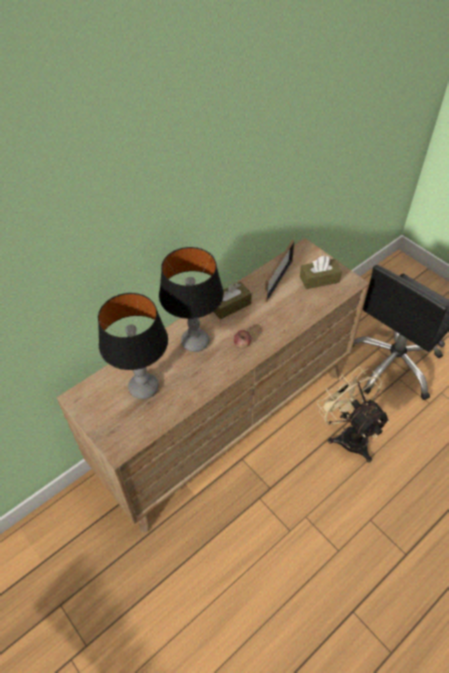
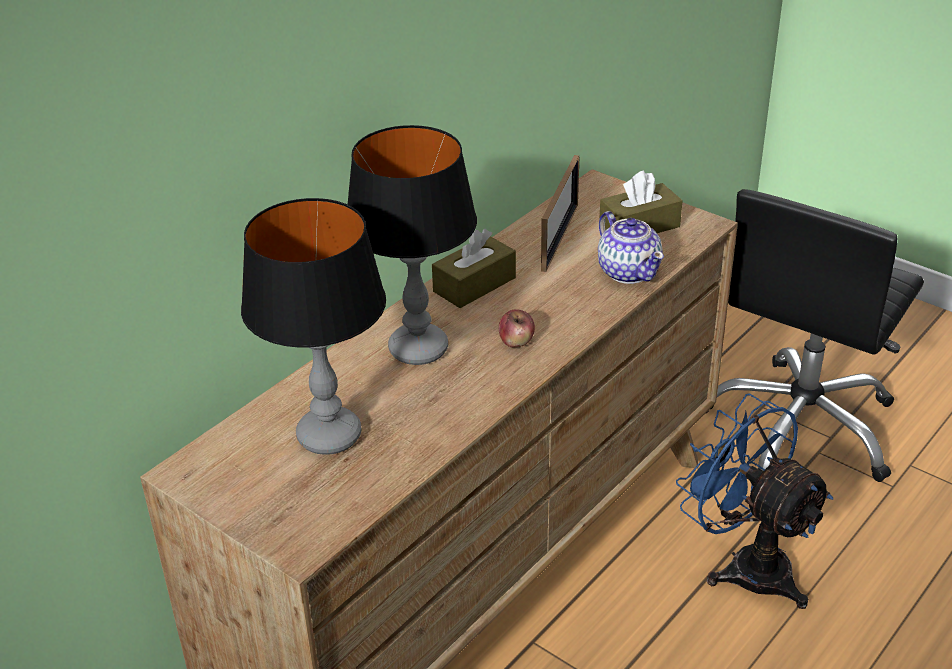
camera: 10 degrees left, 15 degrees down
(307, 307) = (628, 271): none -> teapot
(348, 434) = (746, 564): beige fan -> blue fan

